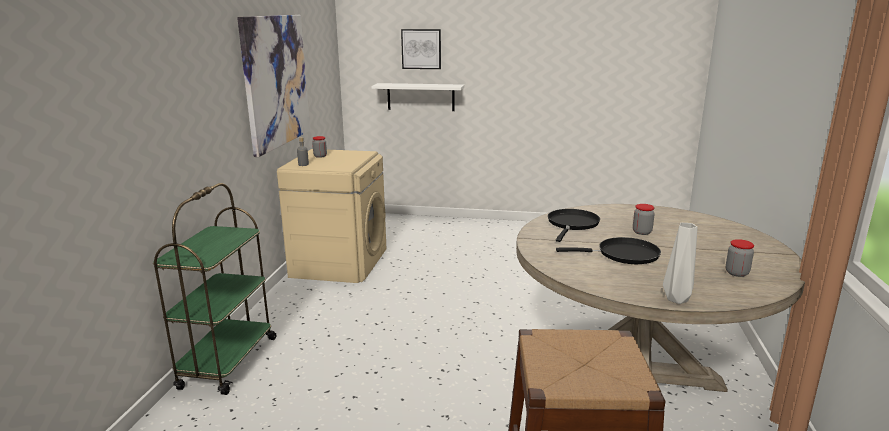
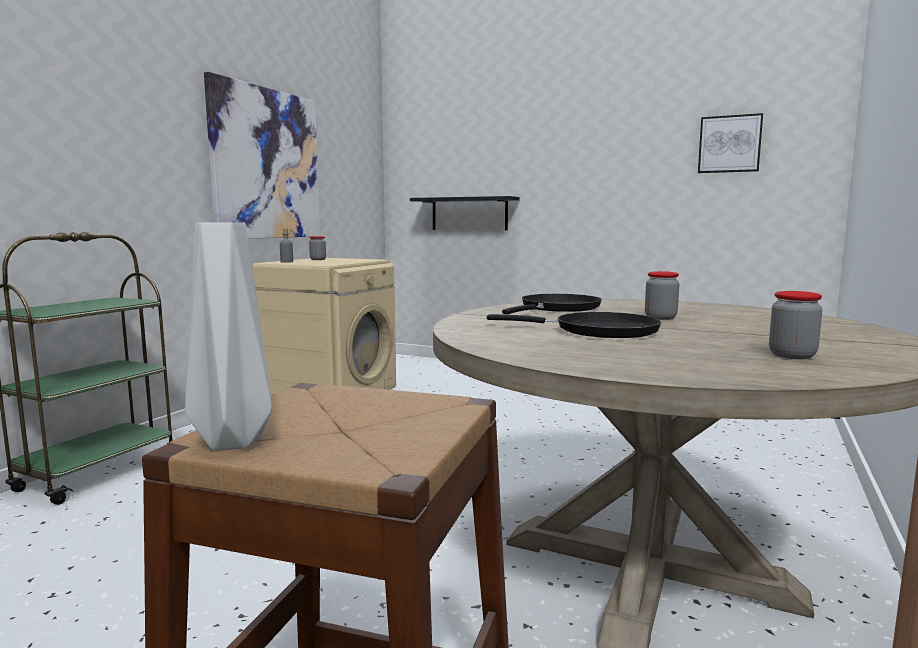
camera: 15 degrees right, 10 degrees down
(420, 97) = (469, 214): white shelf -> black shelf
(421, 49) = (471, 156): picture -> picture (729, 144)
(676, 299) = (632, 370): grey vase -> grey vase (236, 441)

